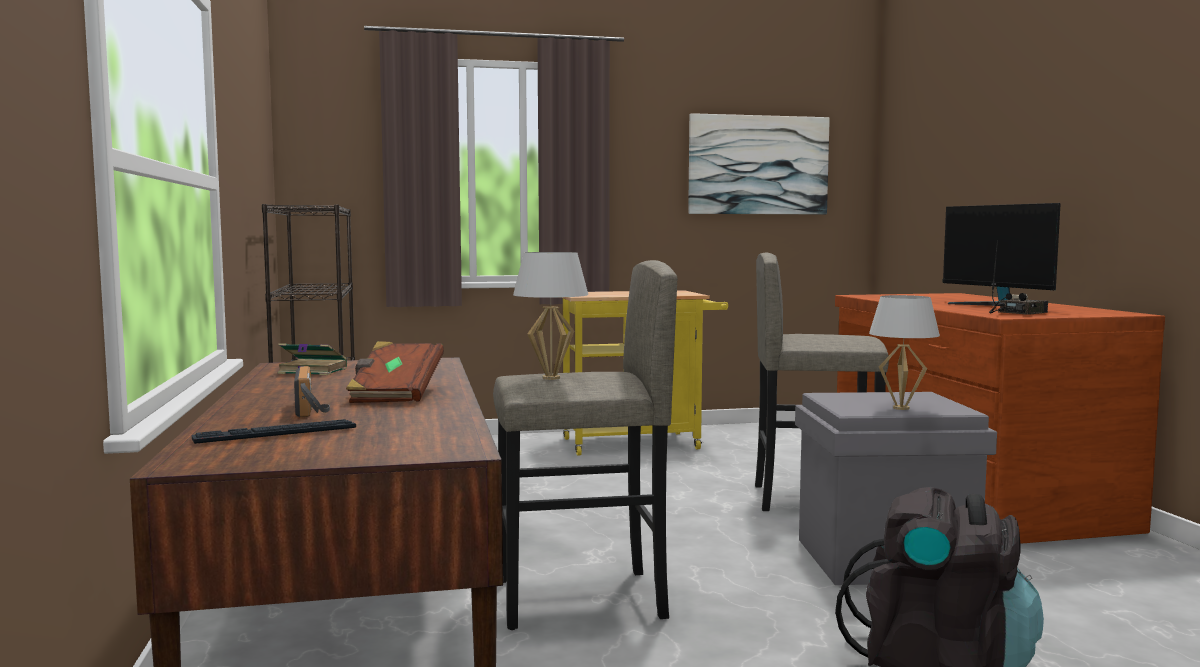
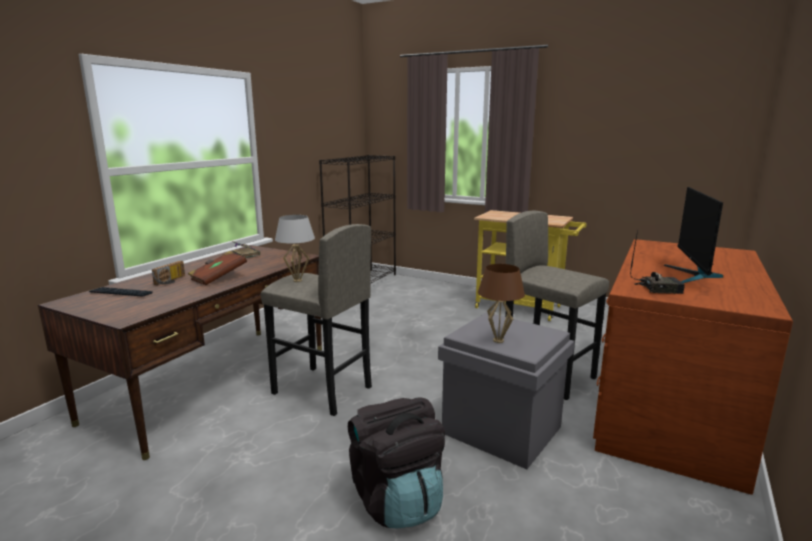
camera: 40 degrees right, 10 degrees up
(758, 165) = (649, 130): picture -> none
(901, 408) = (498, 340): white table lamp -> brown table lamp

